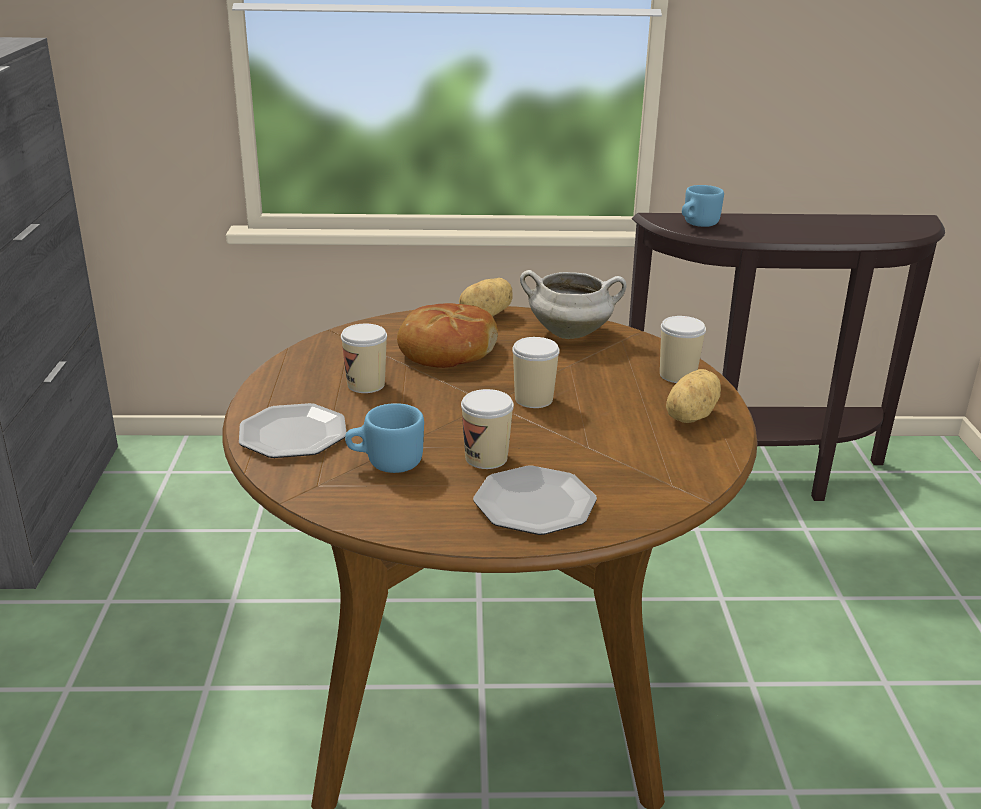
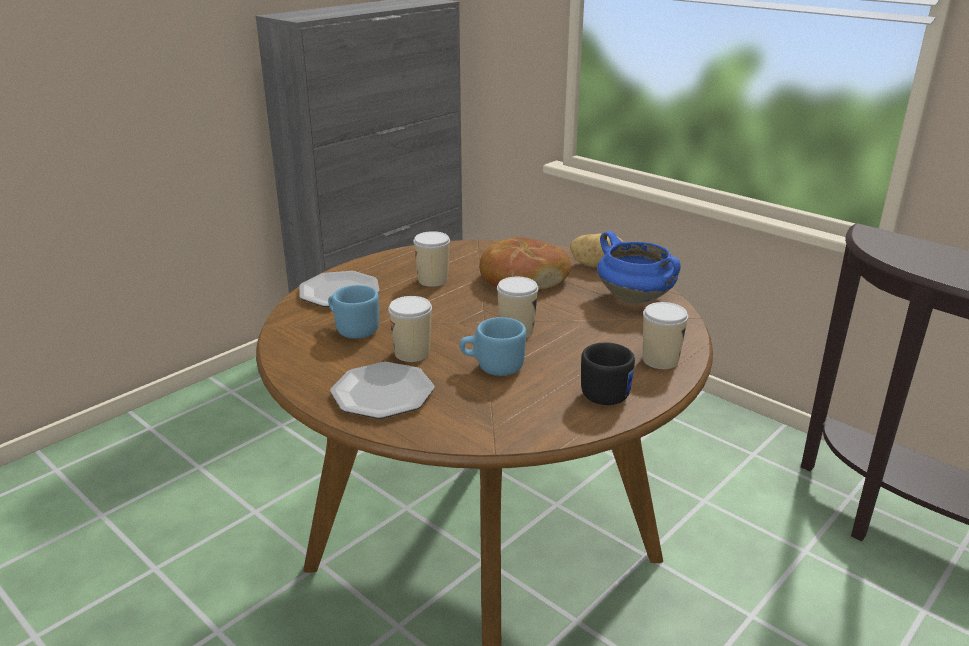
camera: 45 degrees right, 0 degrees up
(570, 333) = (636, 299): white cooking pot -> blue cooking pot
(688, 416) = (605, 391): potato -> black mug
(696, 224) = (896, 247): blue mug -> blue mug (492, 367)

